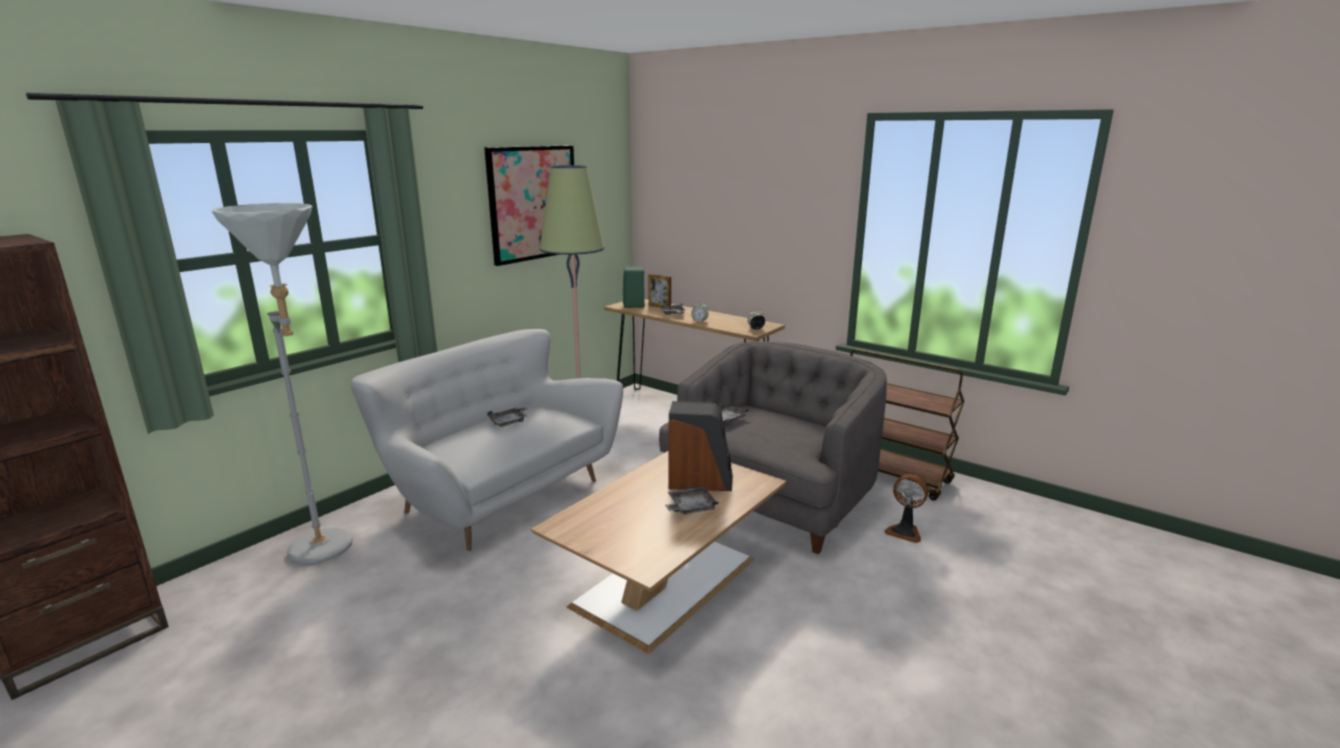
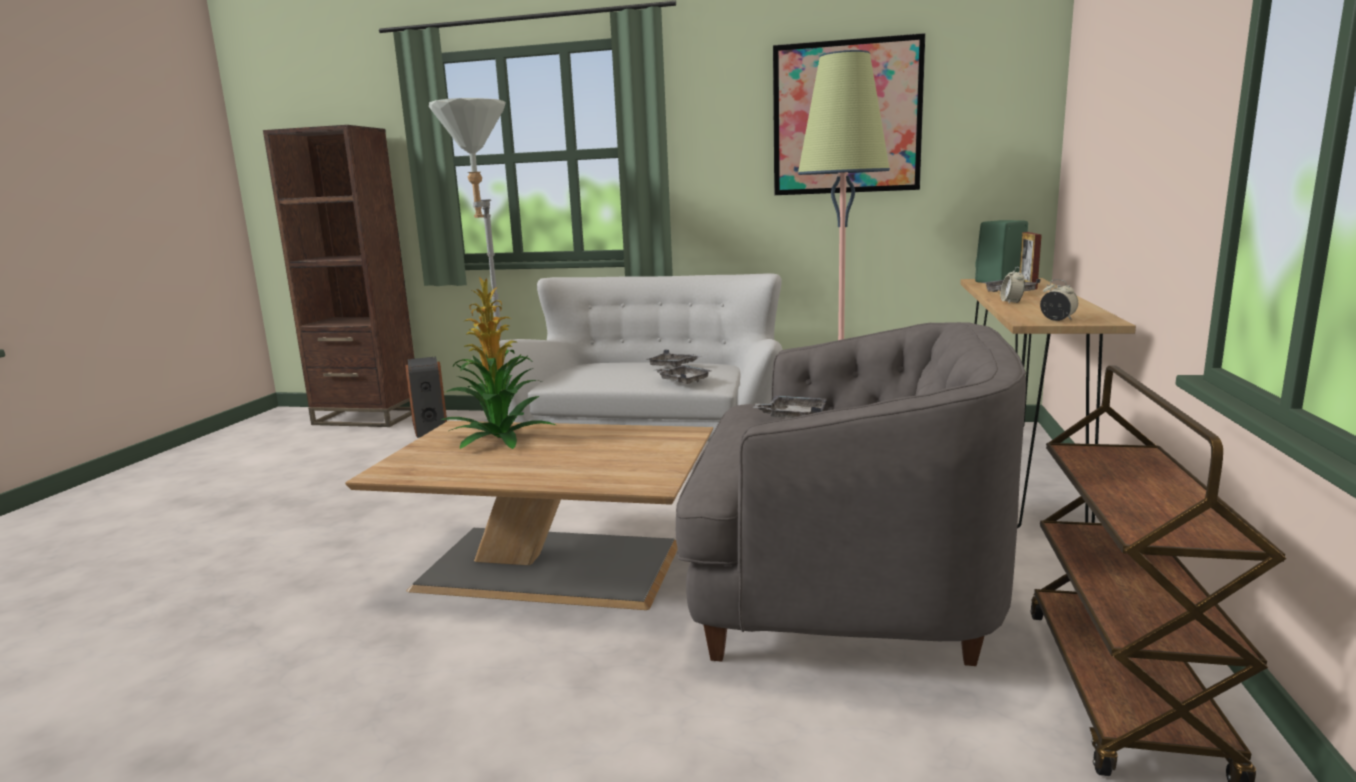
camera: 65 degrees right, 5 degrees down
(611, 513) = (498, 437): none -> potted plant
(690, 507) = (539, 463): grey tray -> grey tray (683, 381)
(700, 481) = (617, 454): speaker -> speaker (431, 428)
(904, 532) = (892, 747): fan -> none

